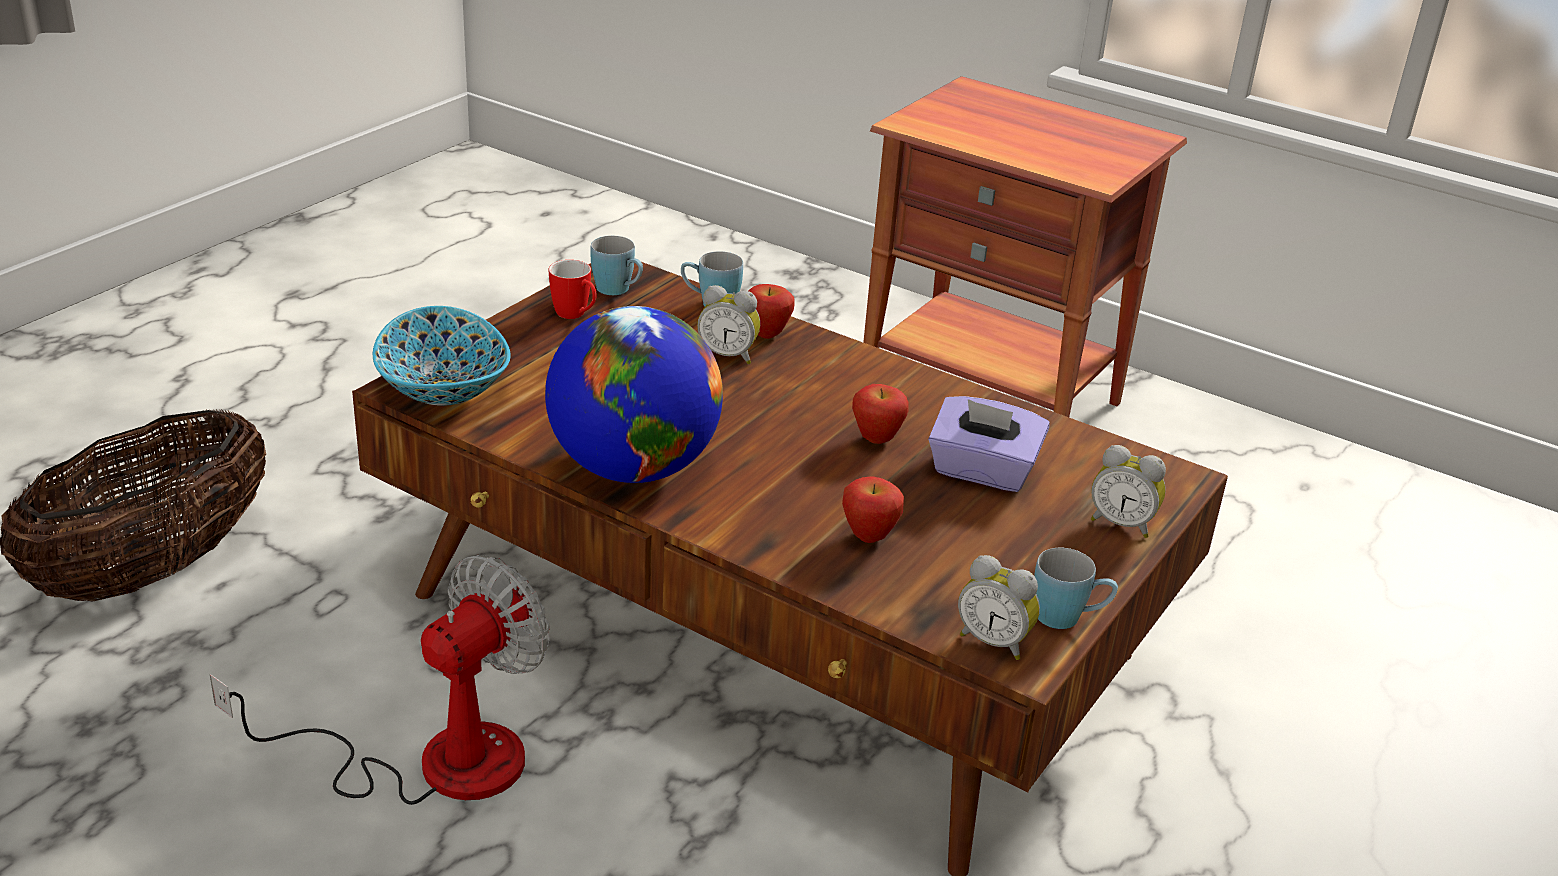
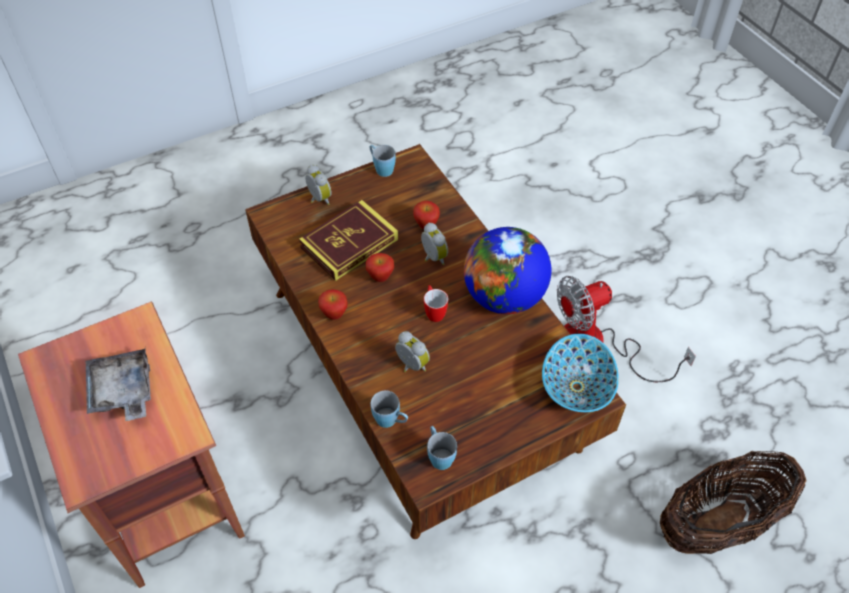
camera: 150 degrees left, 20 degrees up
(576, 316) = (478, 435): mug -> mug (434, 312)
(766, 334) = (377, 378): apple -> apple (334, 315)
(982, 472) = (349, 243): purple tissue box -> book
(994, 641) = (416, 168): alarm clock -> alarm clock (432, 258)
(1024, 134) = (123, 391): none -> grey tray

